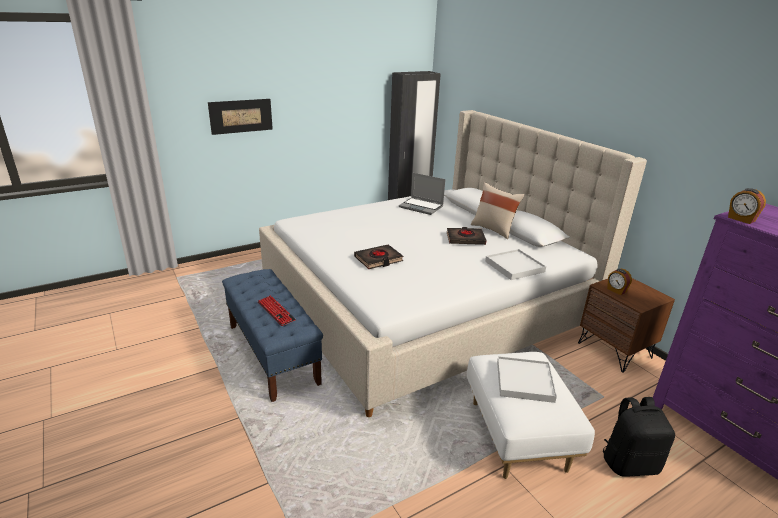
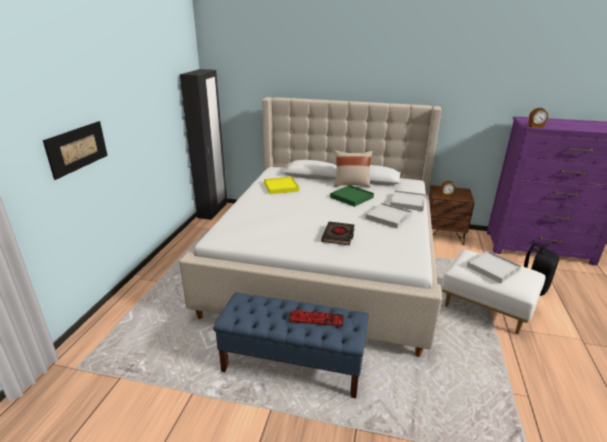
camera: 45 degrees left, 0 degrees up
(422, 207) = (281, 187): laptop -> yellow tray
(459, 268) = (388, 217): none -> white tray
(465, 239) = (351, 197): black book -> green tray

